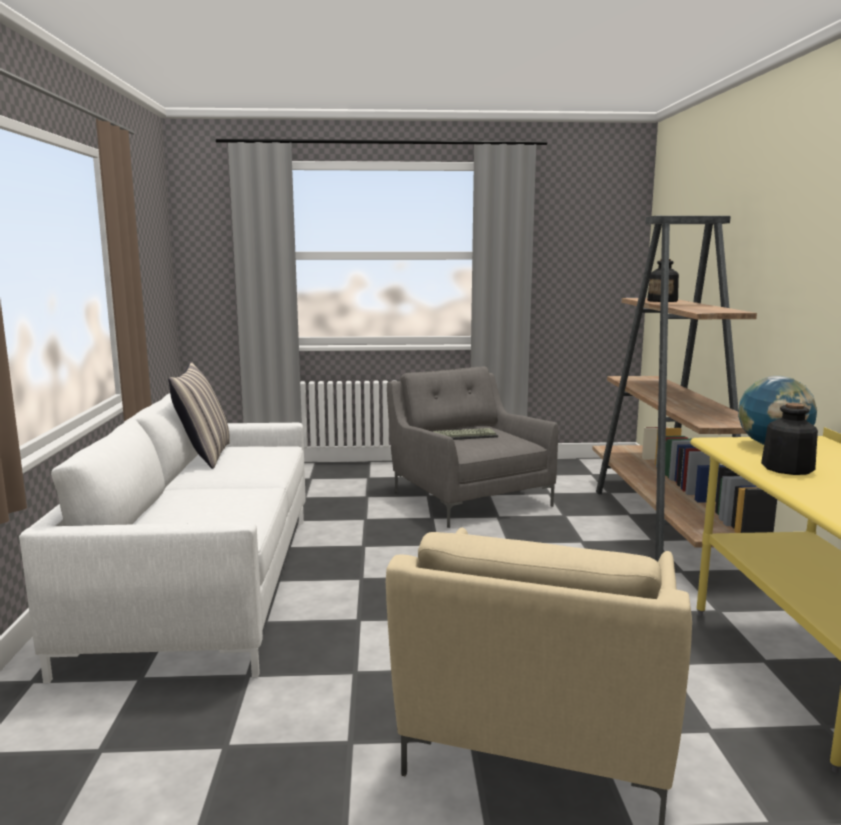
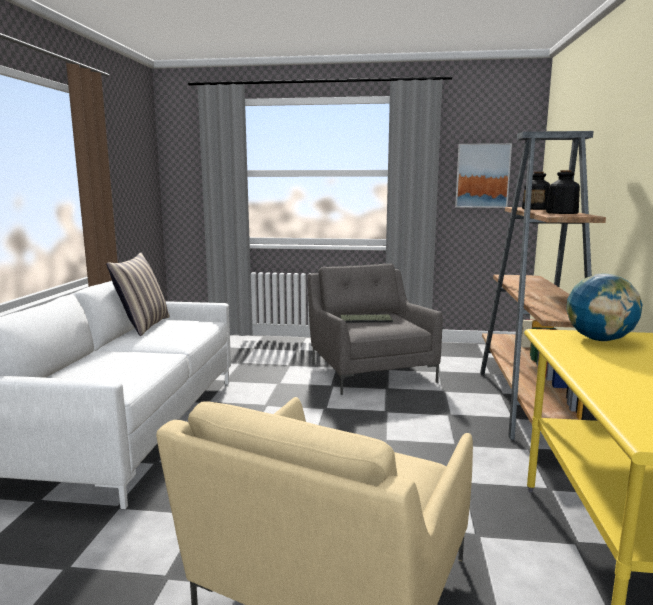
camera: 10 degrees right, 0 degrees up
(581, 259) = (482, 176): none -> picture
(786, 468) = (597, 361): bottle -> bottle (561, 213)

